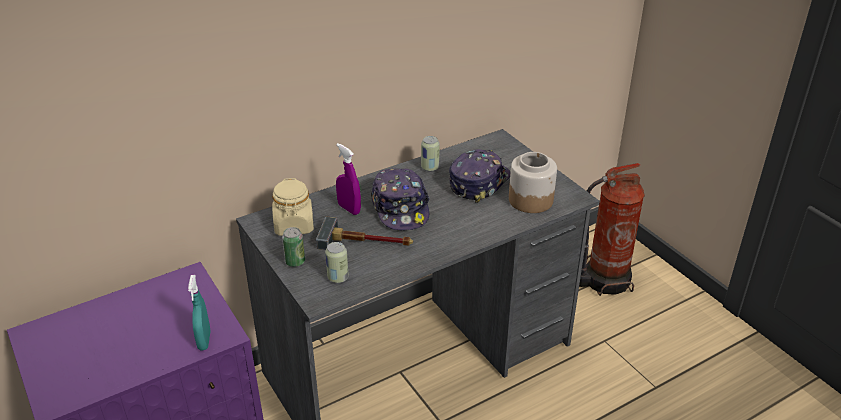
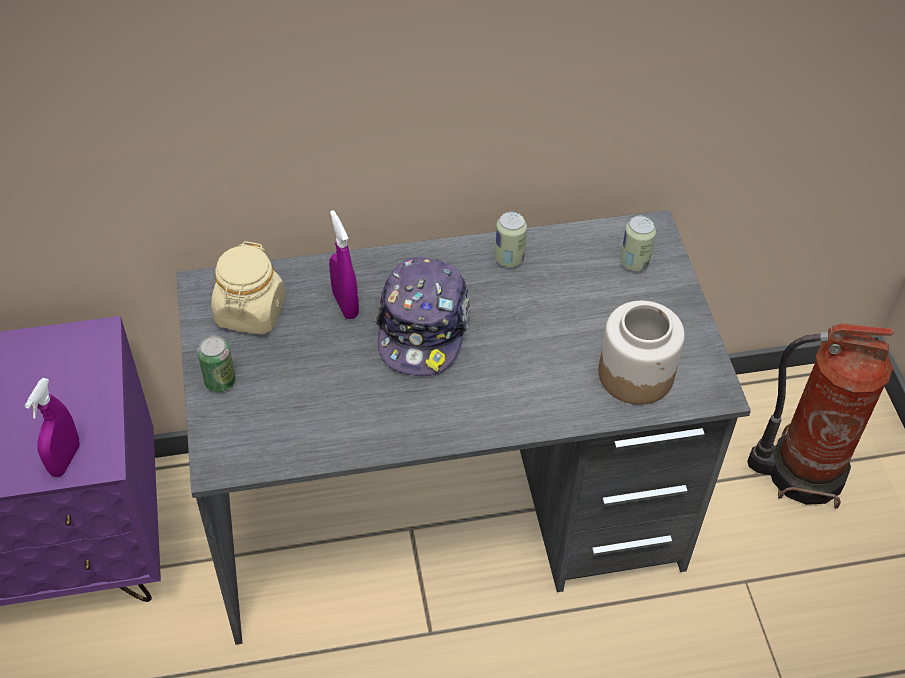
camera: 20 degrees right, 15 degrees up
(204, 340) = (65, 460): turquoise spray bottle -> purple spray bottle
(338, 278) = (266, 432): can -> can (634, 262)
(366, 242) = (340, 377): hammer -> none
(478, 182) = (571, 312): cap -> none

